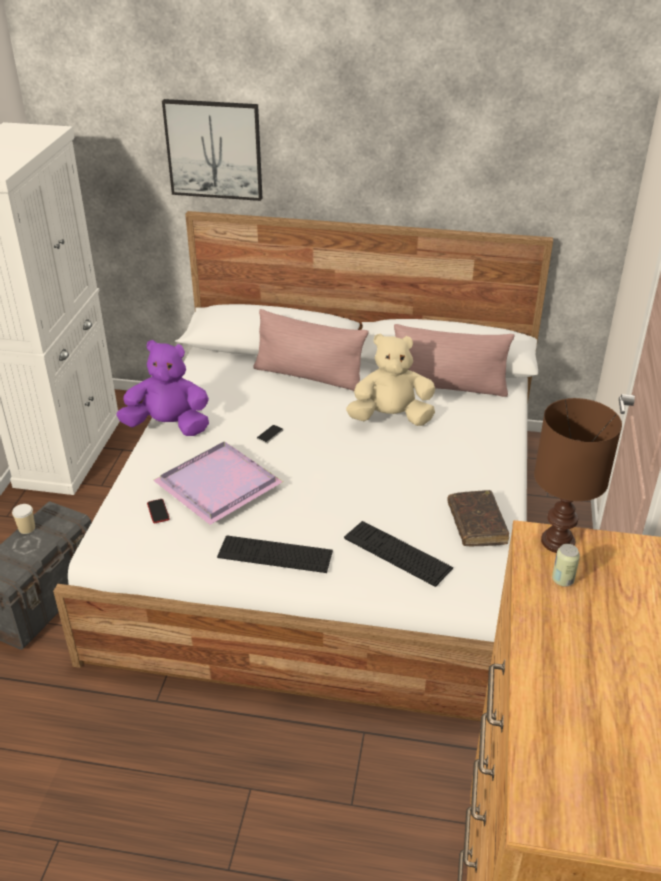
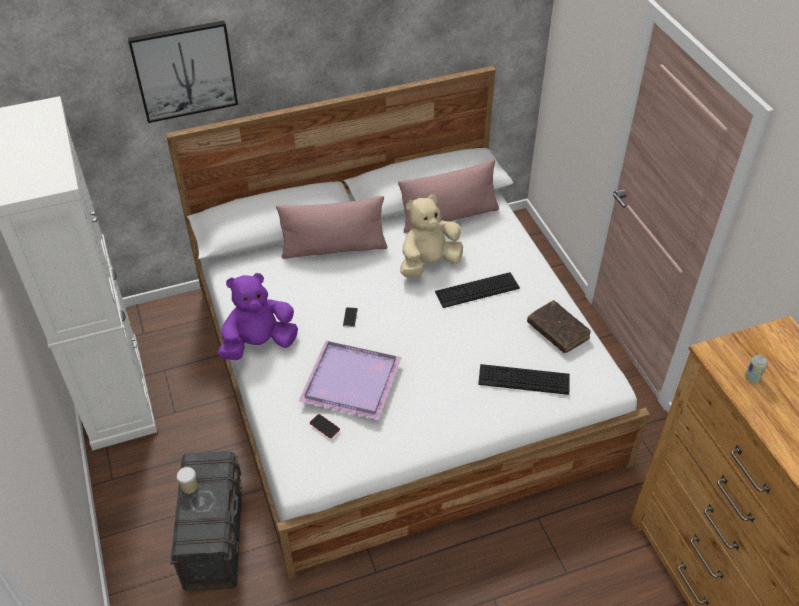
camera: 30 degrees left, 10 degrees up
(275, 554) = (441, 421): keyboard -> keyboard (477, 290)
(557, 543) = (728, 351): brown table lamp -> none

